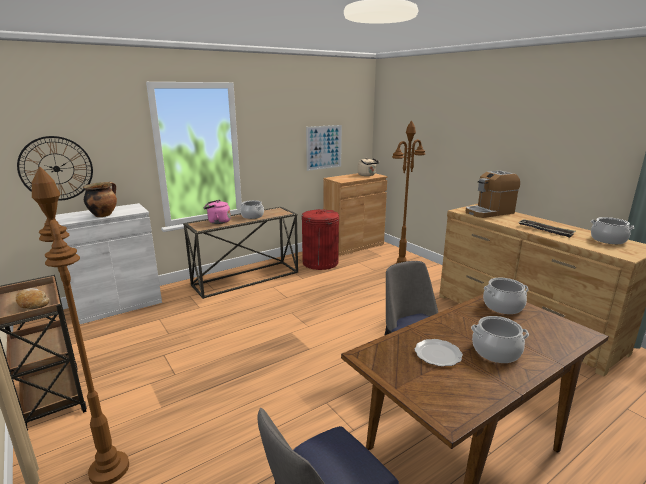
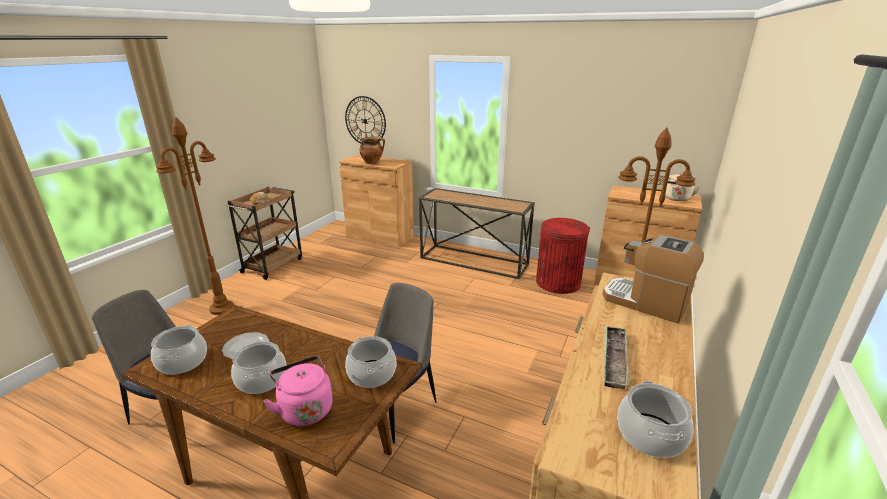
camera: 60 degrees right, 5 degrees up
(117, 305) = (380, 236): white cabinet -> brown cabinet
(217, 222) = (453, 196): pink kettle -> pink kettle (305, 409)
(252, 216) = (487, 201): cooking pot -> cooking pot (182, 362)
(324, 147) = (623, 146): picture -> none

